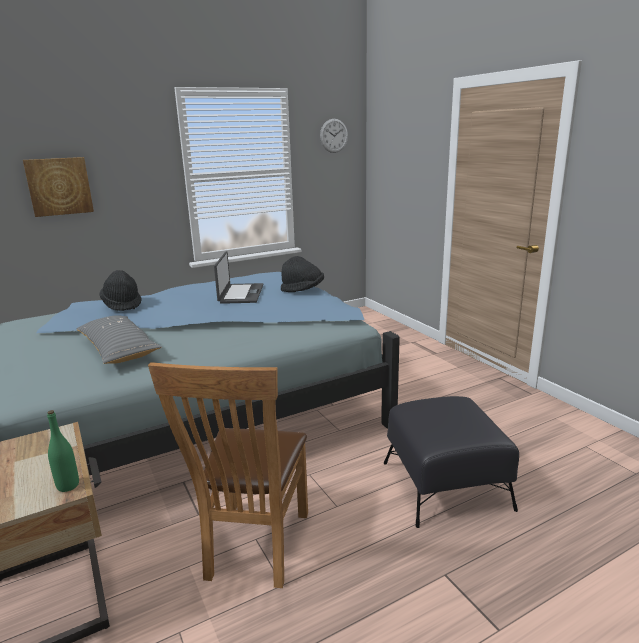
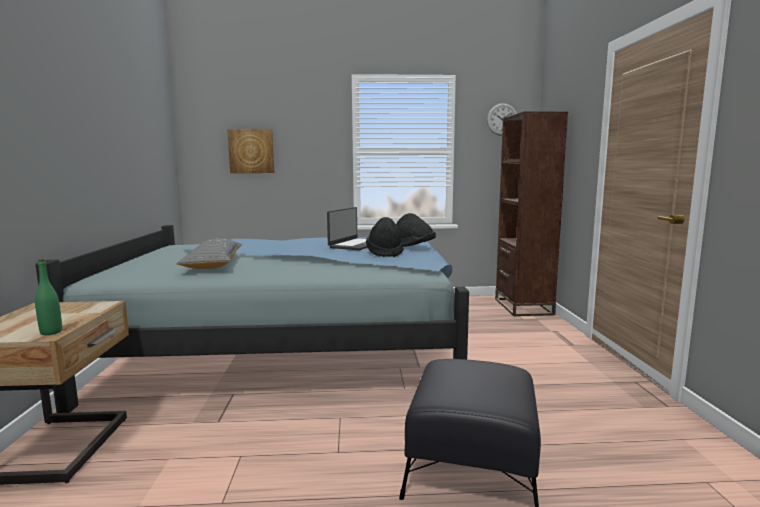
camera: 25 degrees right, 10 degrees down
(122, 305) = (259, 242): black hat -> black hat (385, 253)
(254, 549) = (230, 463): brown chair -> none
(370, 320) = (523, 306): none -> brown bookcase

